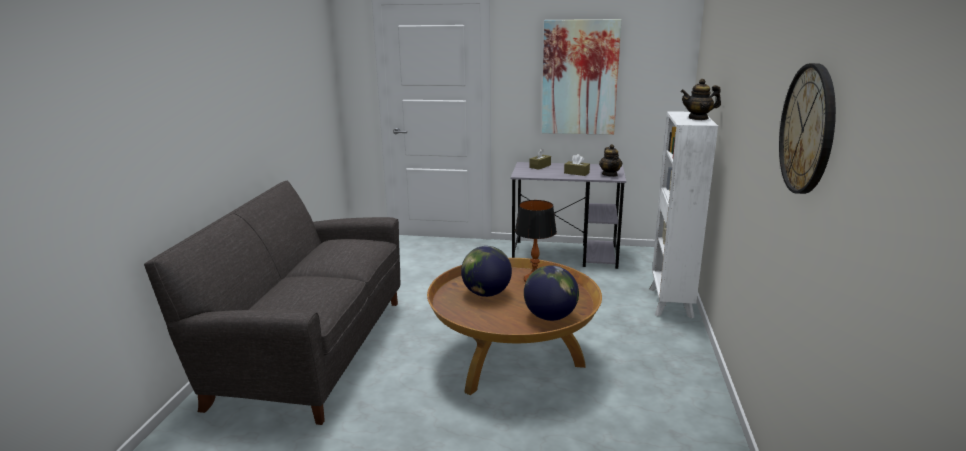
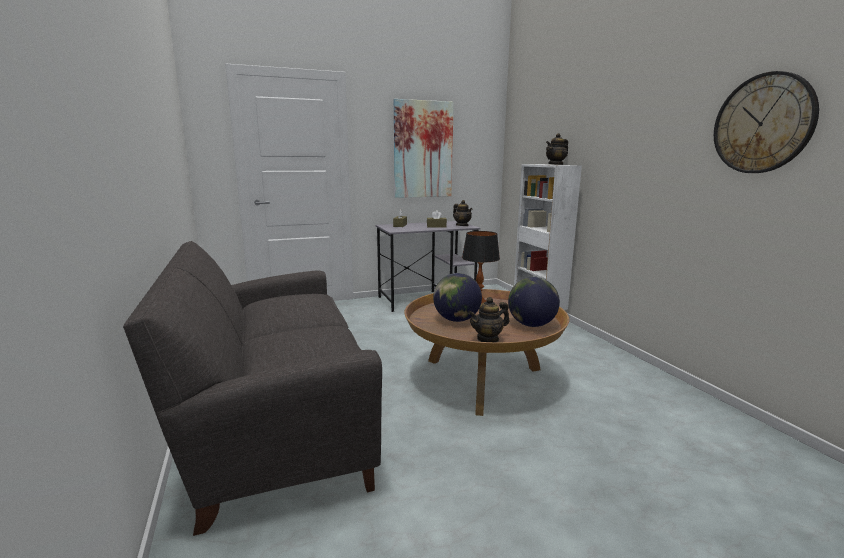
camera: 30 degrees left, 5 degrees down
(484, 322) = (488, 339): none -> teapot

